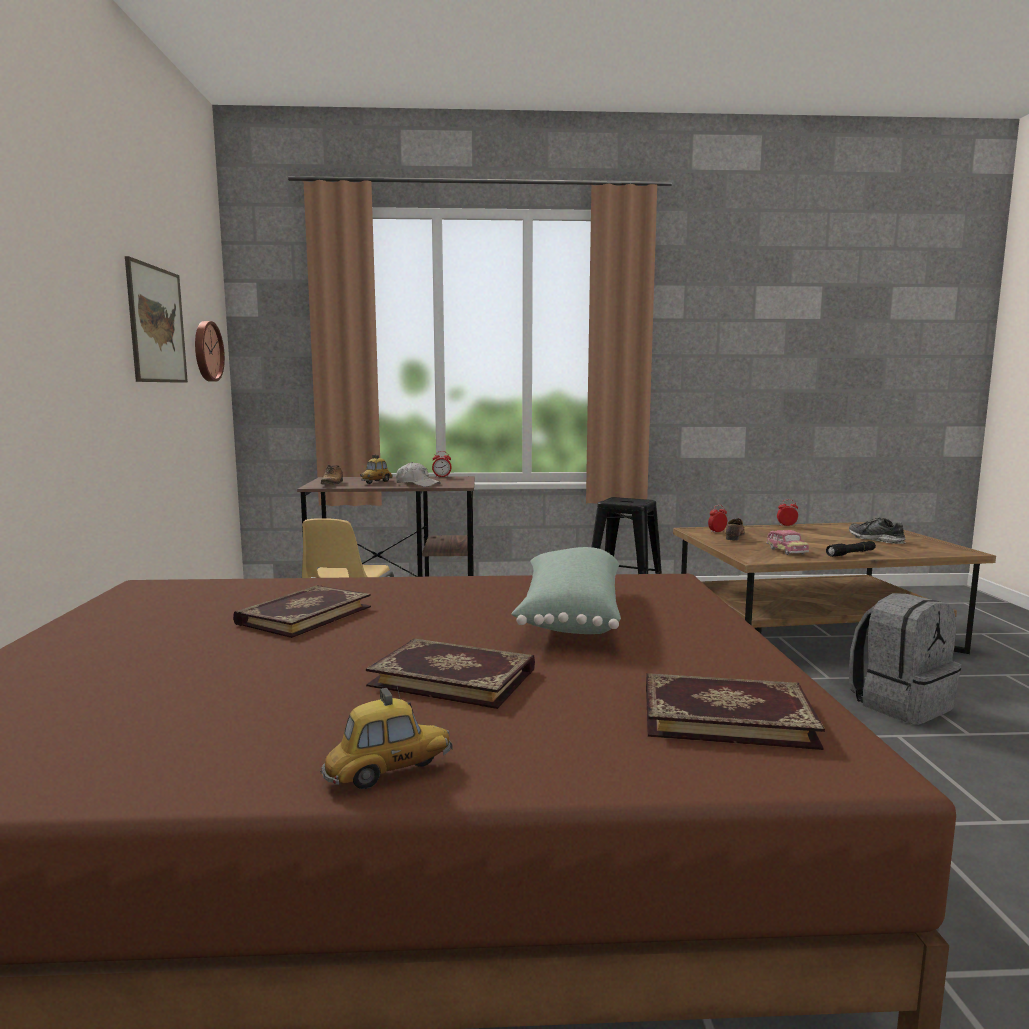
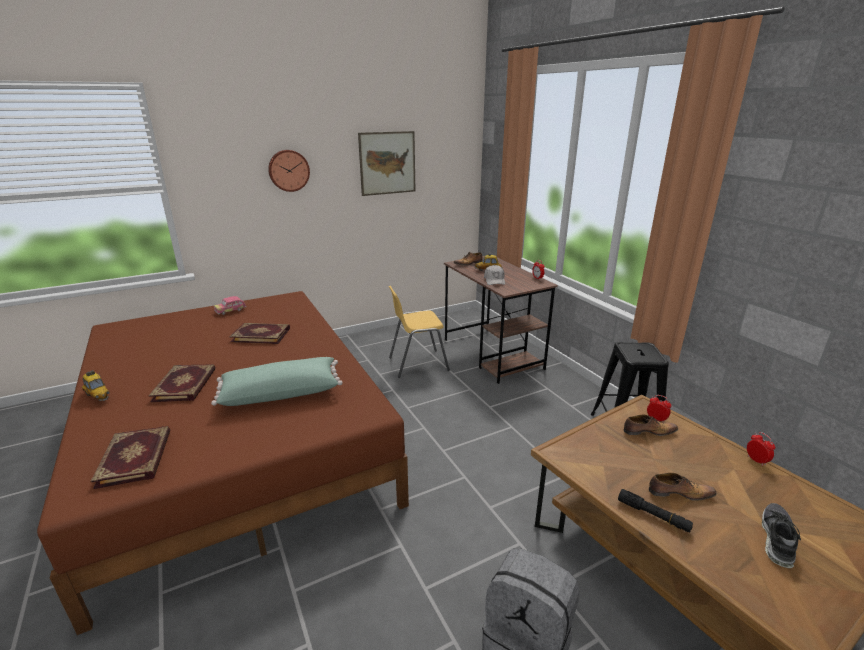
camera: 65 degrees right, 15 degrees up
(206, 351) = (446, 169): wall clock -> wall clock (288, 170)
(786, 551) = (616, 469): toy car -> toy car (230, 311)
(823, 545) = (678, 493): none -> shoe

